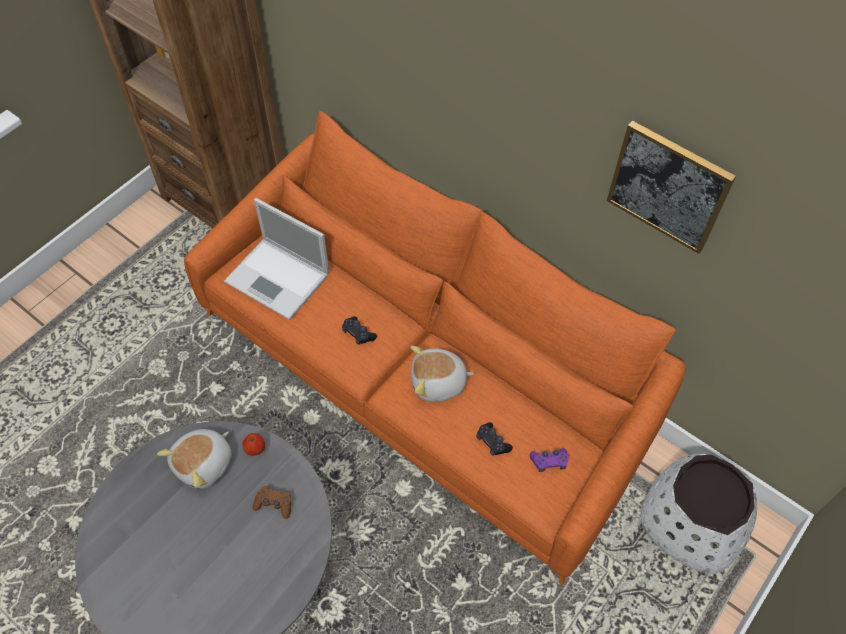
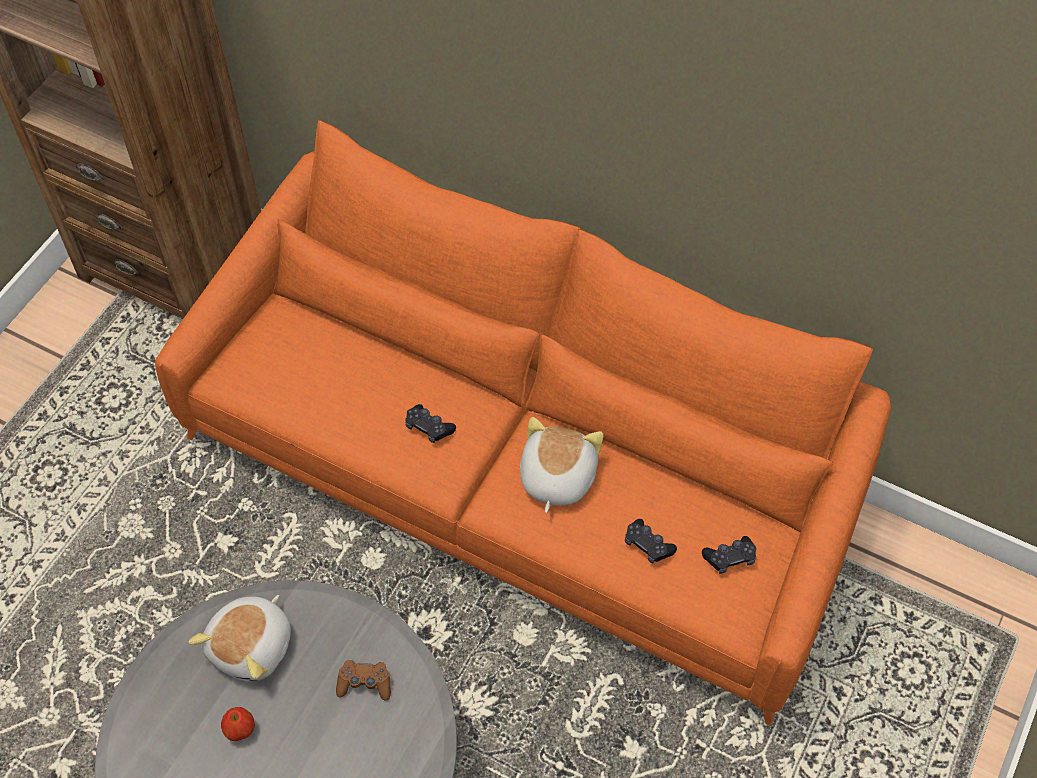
camera: 10 degrees left, 0 degrees up
(255, 449) = (320, 613): apple -> apple (240, 730)
(279, 279) = (298, 369): laptop -> none
(438, 383) = (556, 477): plush toy -> plush toy turned 120 degrees clockwise
(549, 461) = (730, 558): purple game controller -> black game controller
(668, 186) = (843, 161): picture -> none
(692, 520) = (927, 606): white planter -> none

